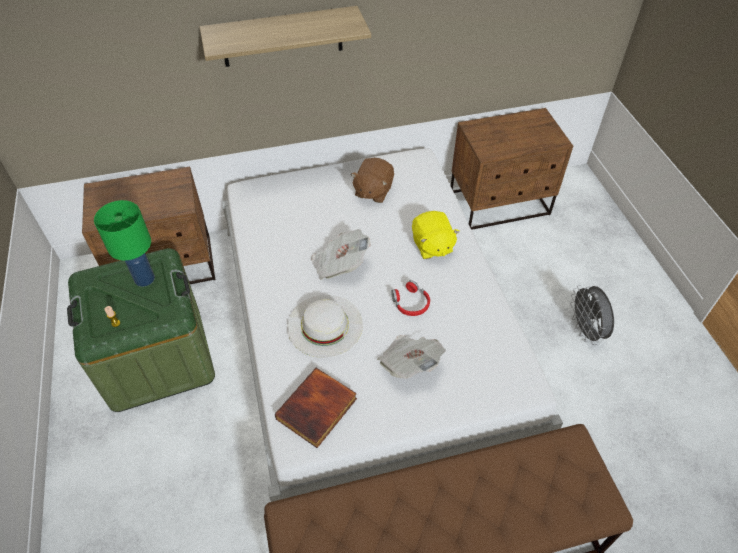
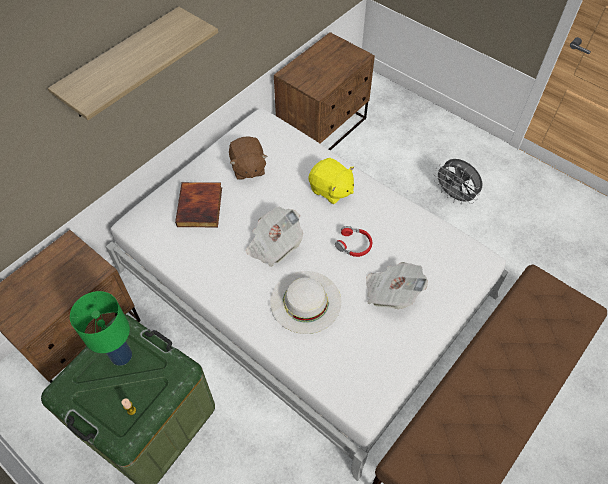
camera: 35 degrees left, 5 degrees up
(317, 410) = (356, 371): book -> book (201, 207)

